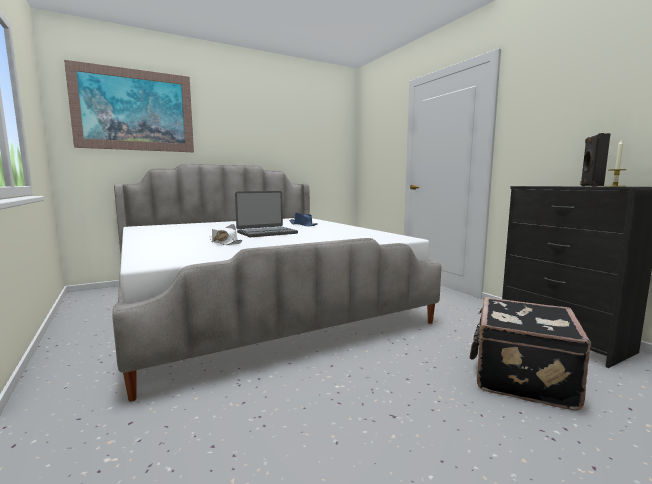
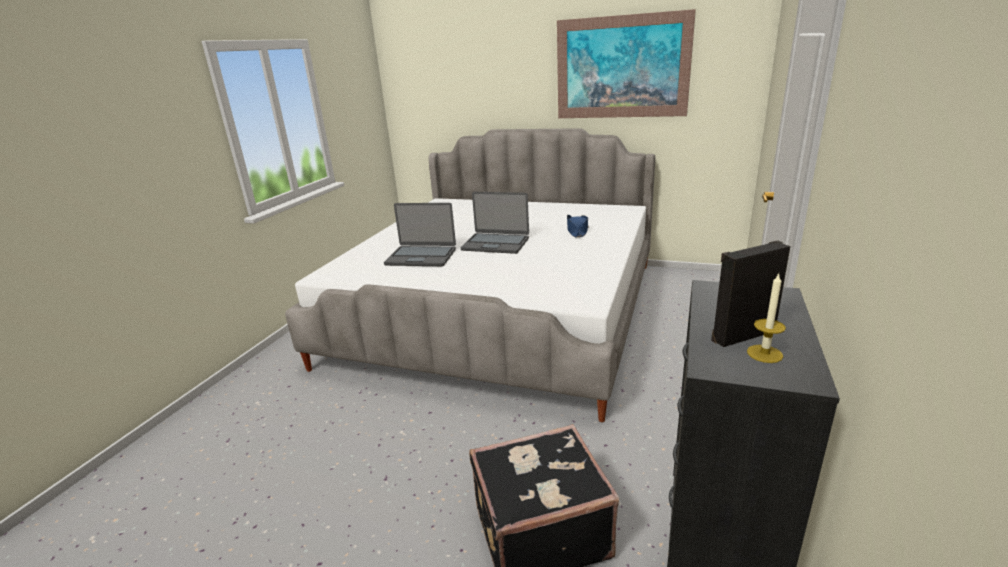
camera: 50 degrees right, 15 degrees up
(134, 110) = (449, 71): picture -> picture (621, 67)
(224, 243) = (421, 257): white hat -> laptop

